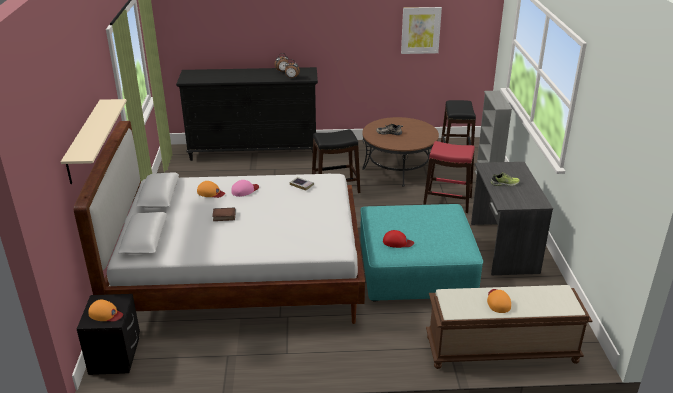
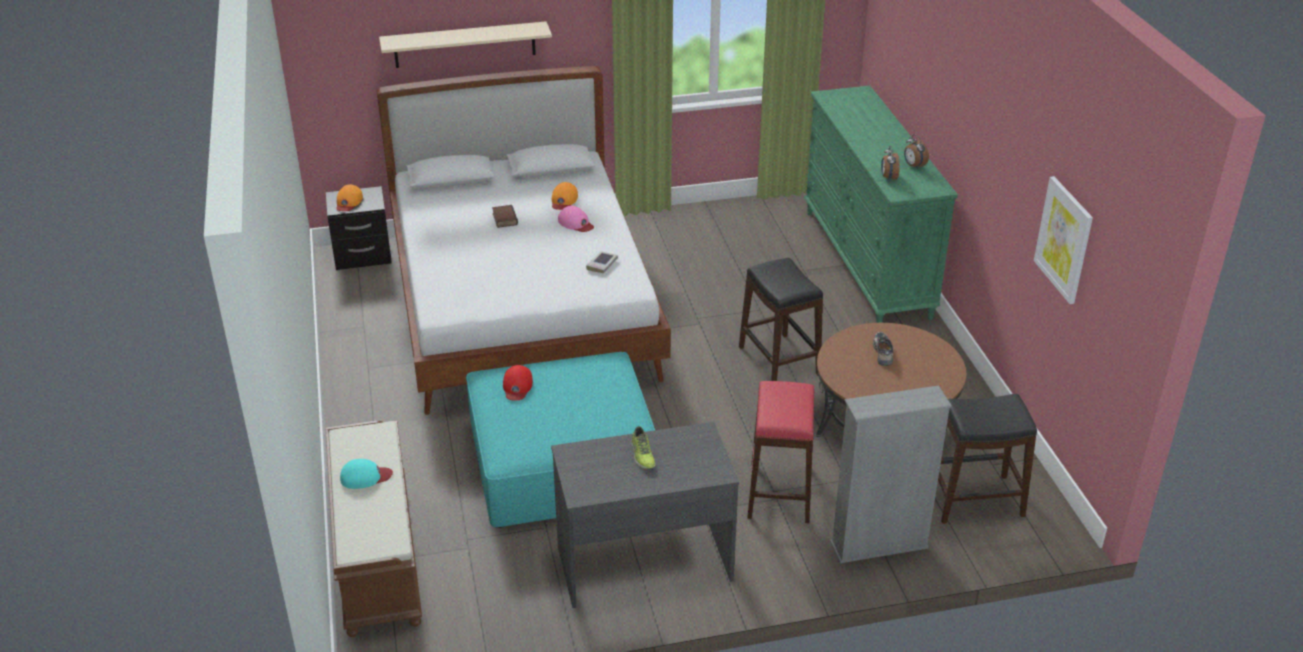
camera: 80 degrees right, 5 degrees up
(254, 151) = (866, 264): black dresser -> green dresser
(498, 302) = (365, 477): orange cap -> turquoise cap

